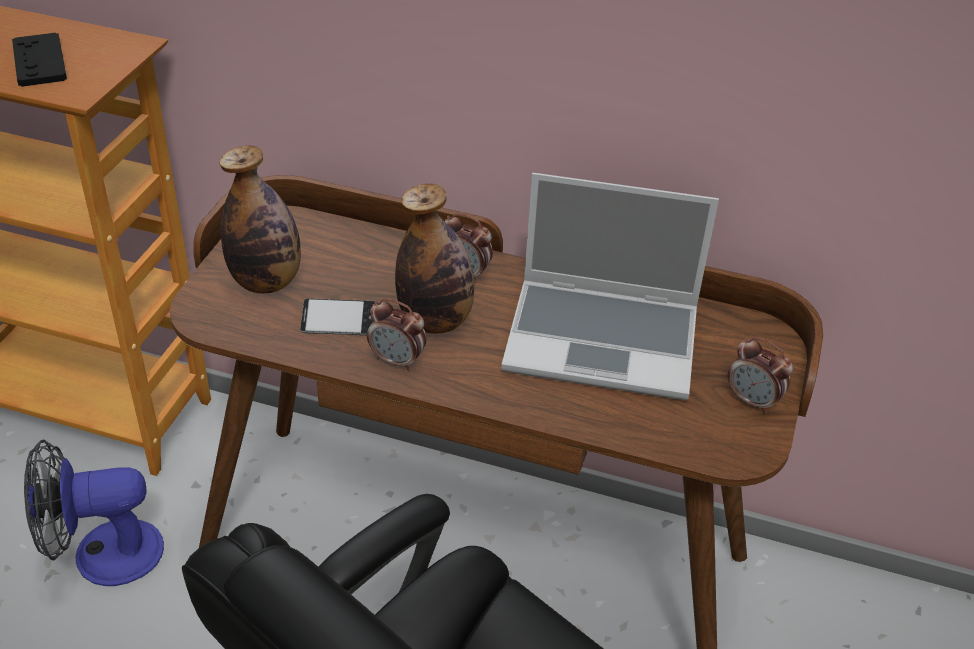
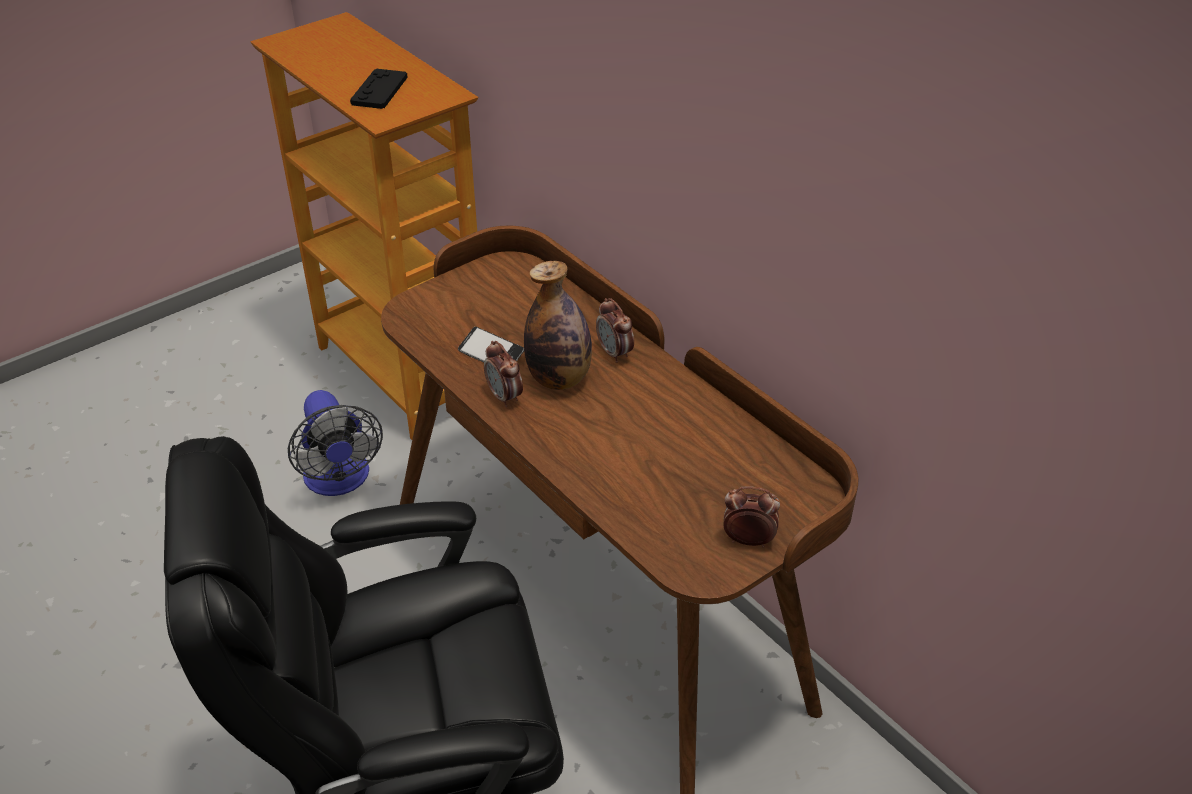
camera: 35 degrees right, 0 degrees up
(102, 555) = (339, 480): fan -> fan turned 135 degrees counterclockwise
(266, 281) = (467, 306): bottle -> none
(604, 340) = (674, 444): laptop -> none
(752, 401) = (748, 540): alarm clock -> alarm clock turned 120 degrees clockwise

